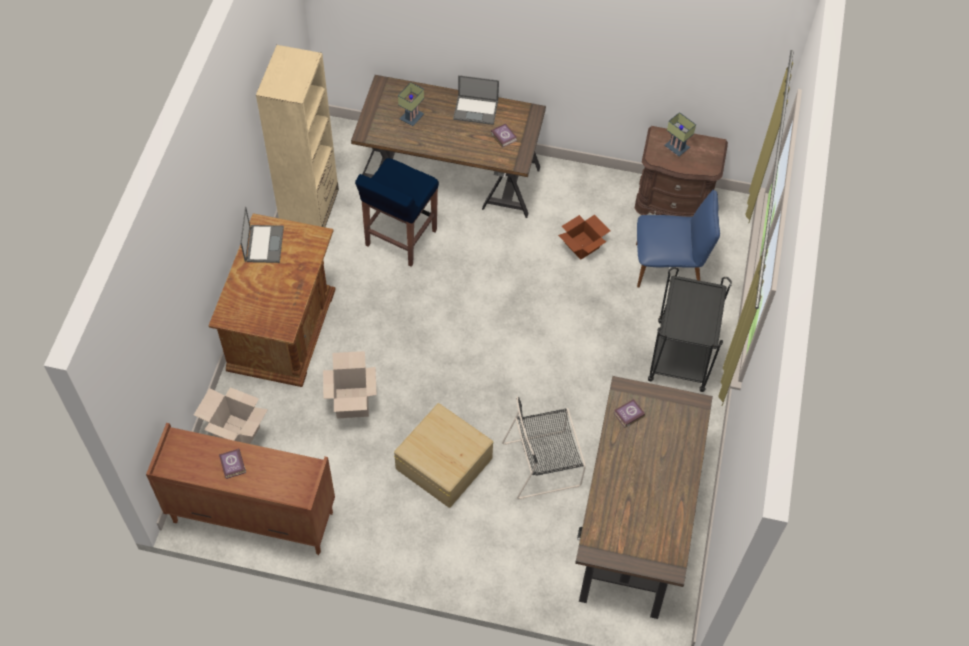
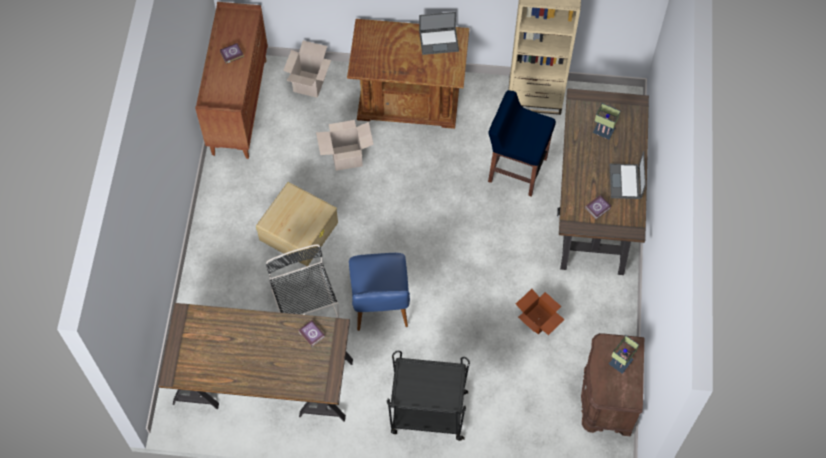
camera: 85 degrees right, 5 degrees up
(668, 266) = (528, 397): blue chair -> blue chair (380, 302)

